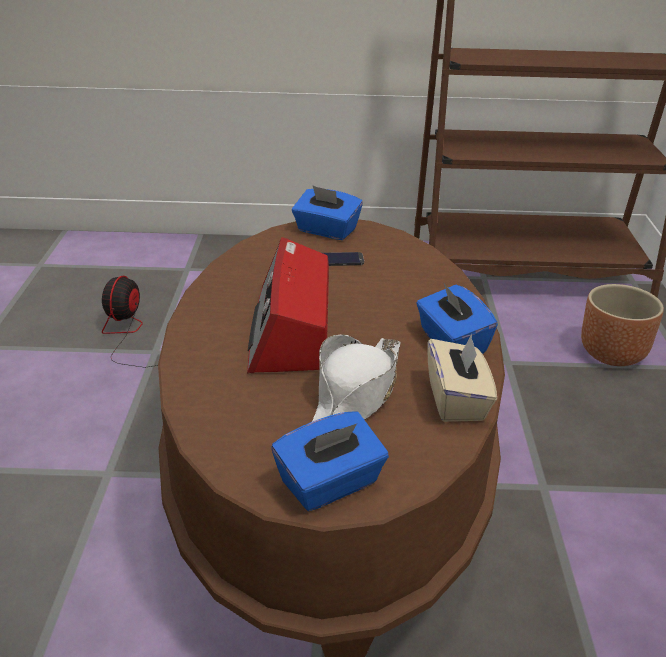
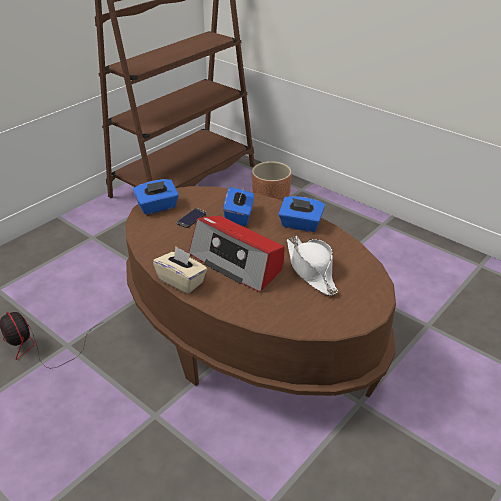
camera: 50 degrees left, 5 degrees up
(330, 484) = (362, 305): blue tissue box -> blue tissue box (239, 216)
(457, 400) = (342, 246): beige tissue box -> beige tissue box (182, 281)

